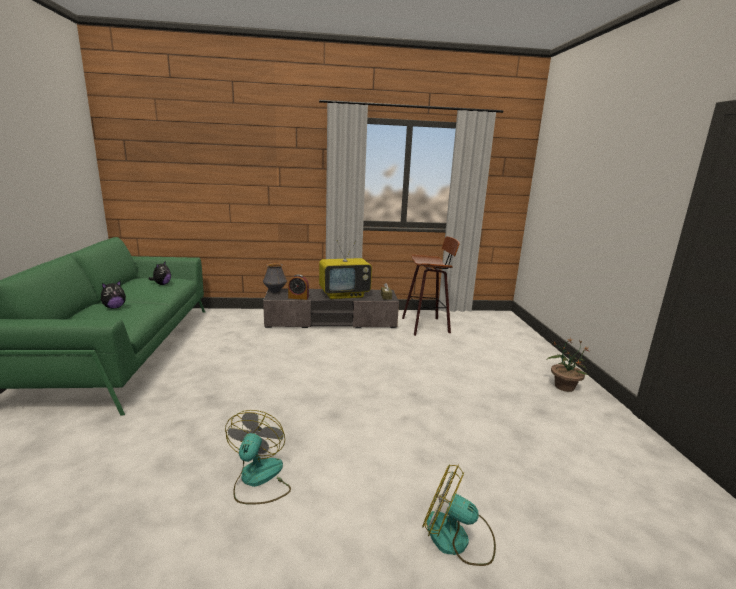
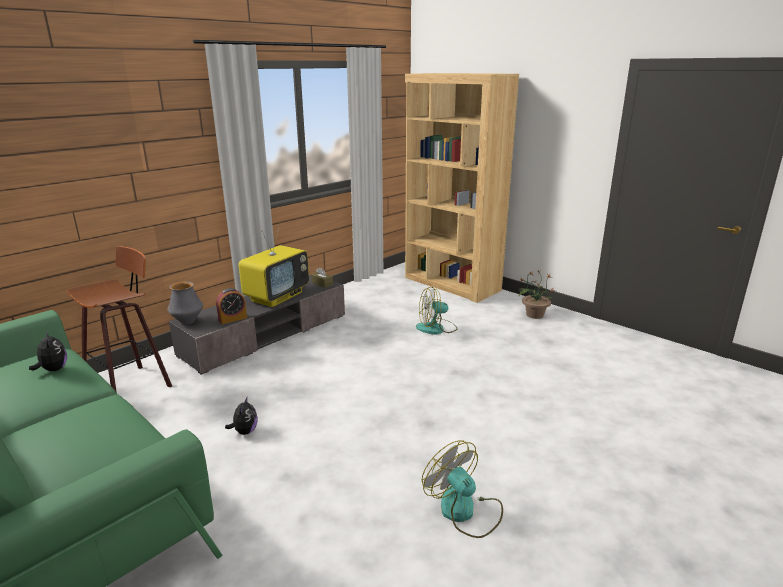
camera: 40 degrees left, 5 degrees up
(114, 307) = (70, 428): plush toy -> plush toy (245, 431)
(427, 325) = (365, 302): stool -> stool (130, 386)
(457, 539) = (630, 455): fan -> fan (436, 328)
(520, 337) = (451, 284): none -> brown bookcase

